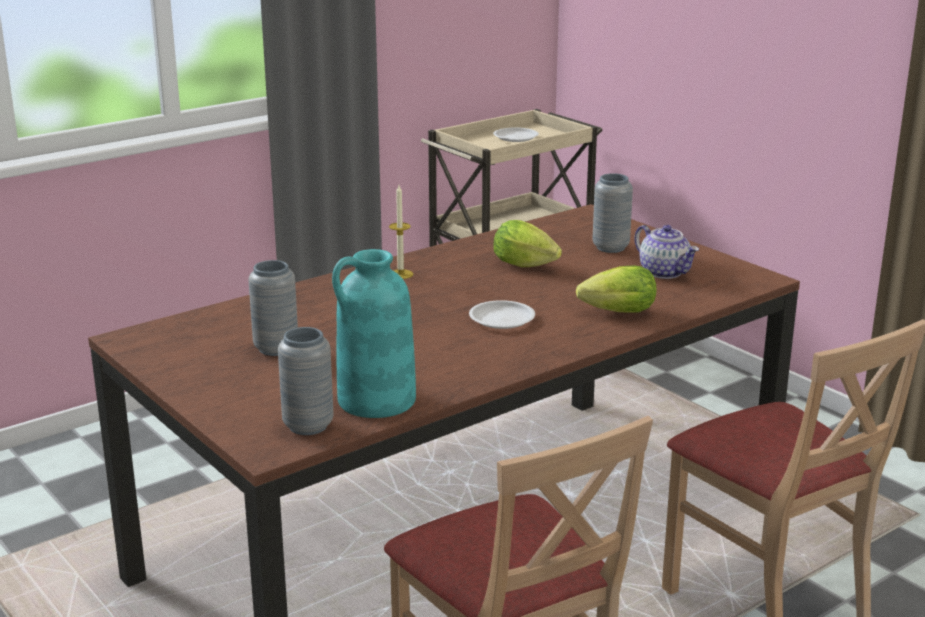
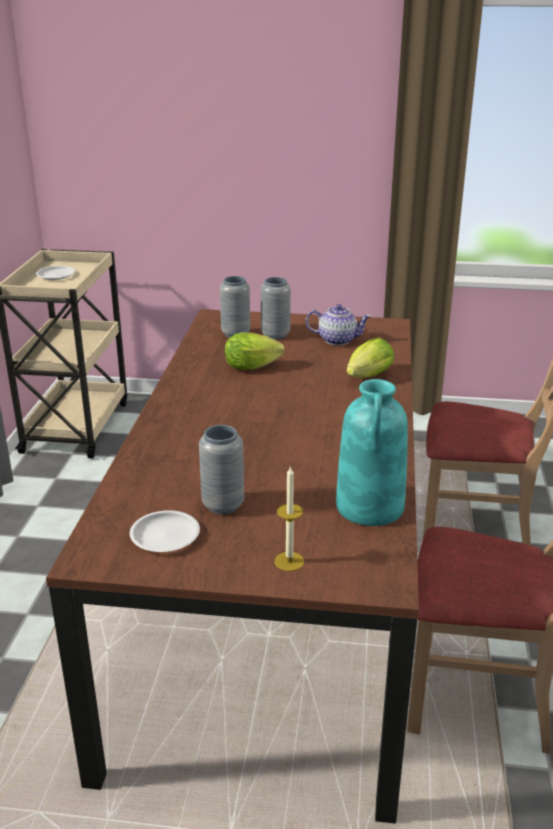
camera: 45 degrees left, 5 degrees up
(308, 426) = (371, 551): grey vase -> grey vase (235, 334)
(400, 274) = (186, 407): candle -> candle (289, 561)
(501, 319) = (317, 411): white plate -> white plate (165, 536)

